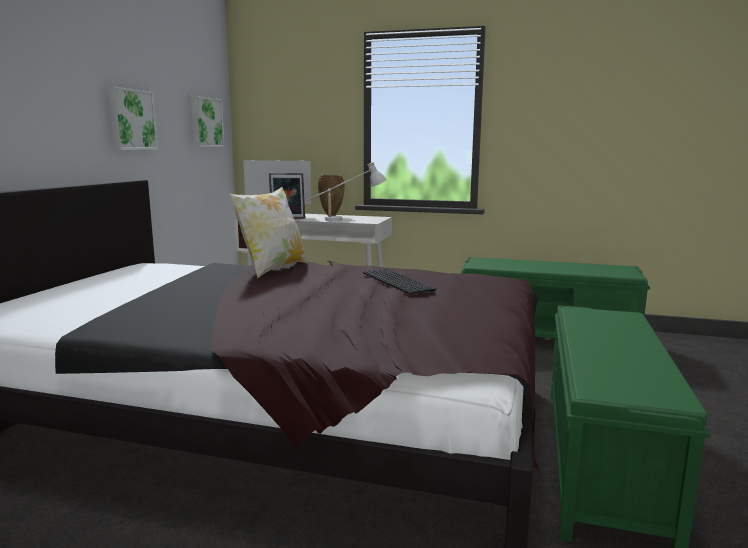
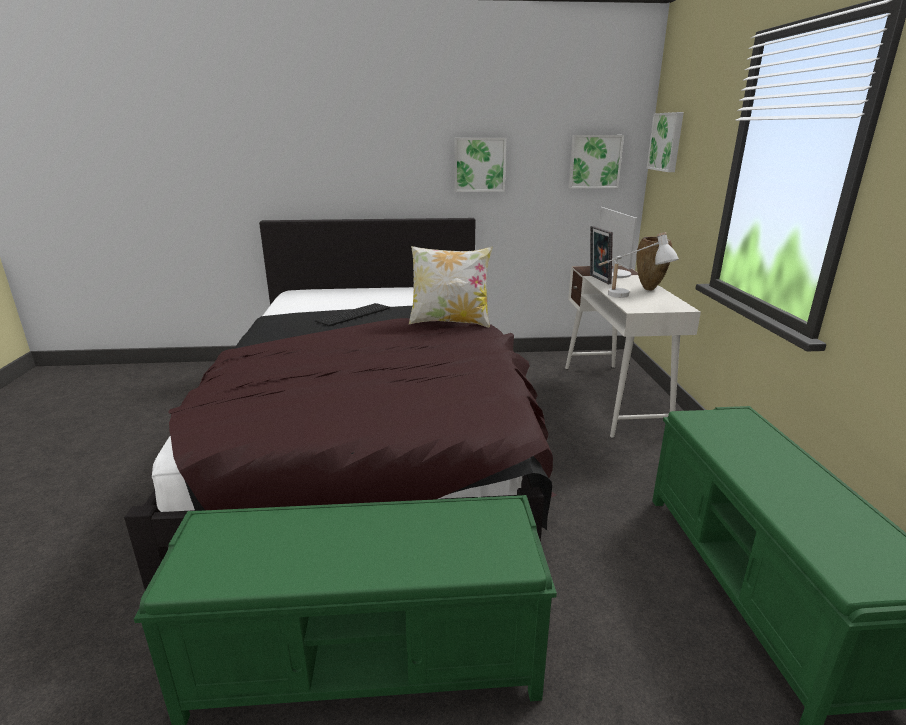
camera: 70 degrees right, 10 degrees up
(262, 106) = (667, 142): none -> picture
(399, 281) = (434, 372): keyboard -> keyboard (353, 315)

